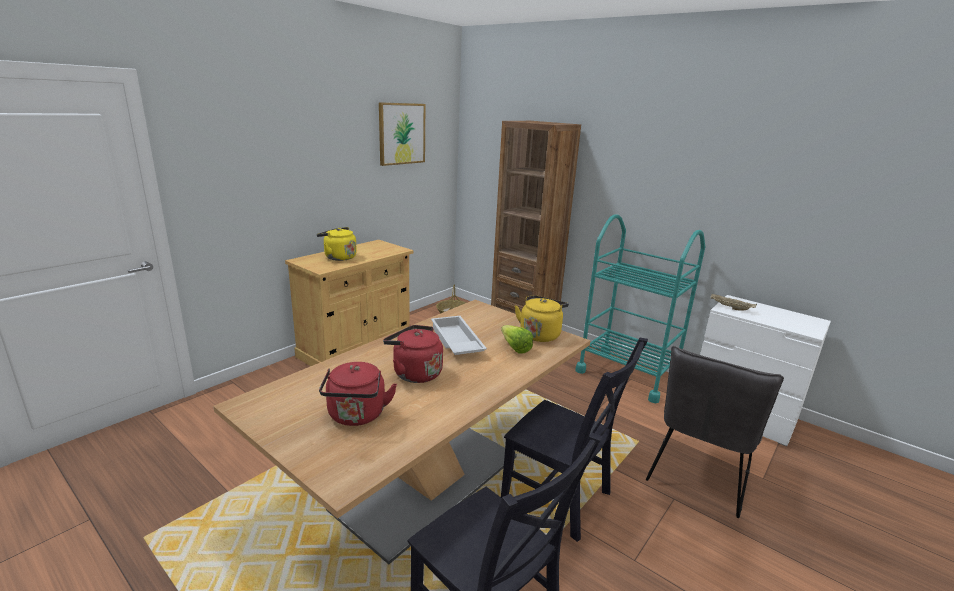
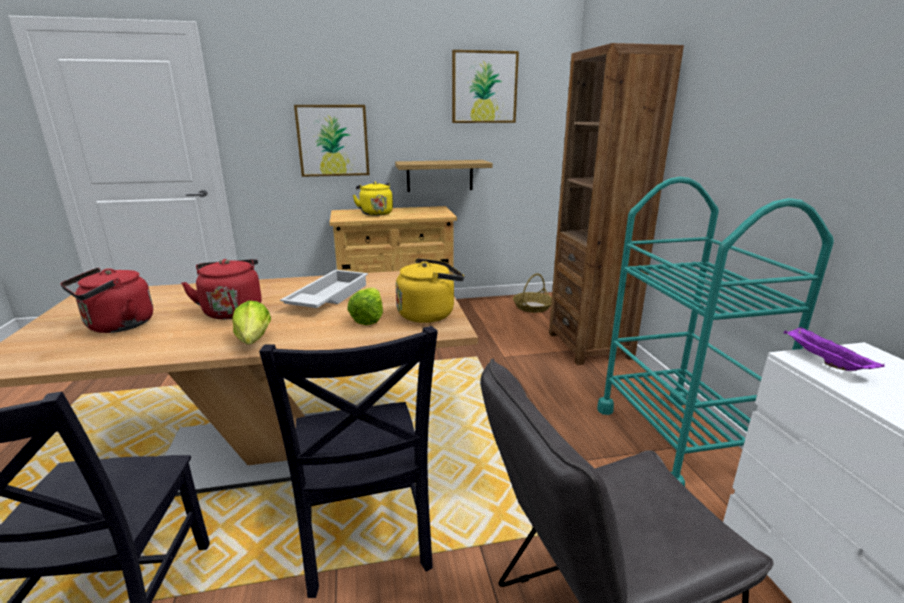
camera: 40 degrees right, 0 degrees up
(283, 191) = (333, 141): none -> picture
(372, 213) = (440, 175): none -> shelf
(487, 389) = (252, 343): none -> lettuce
(730, 308) = (823, 361): beige tray -> purple tray

